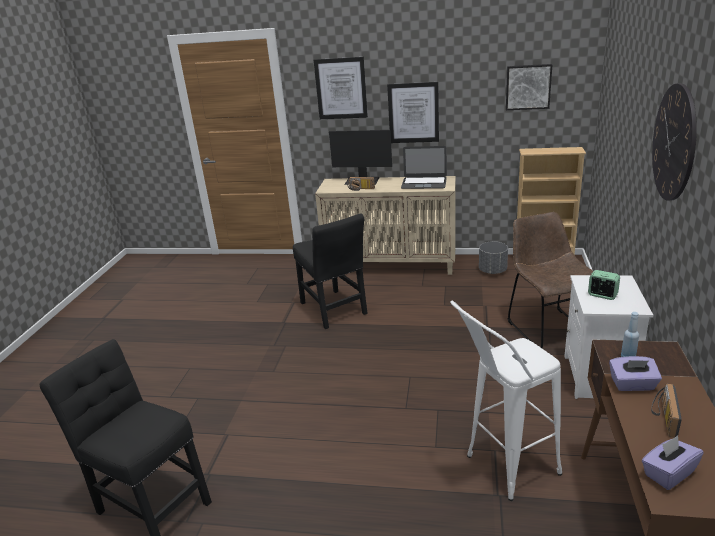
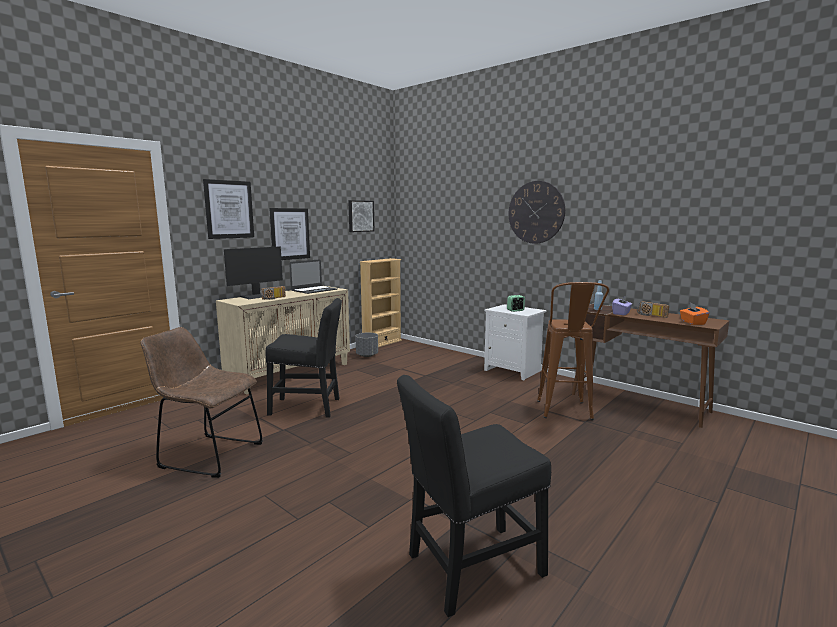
camera: 60 degrees left, 15 degrees down
(502, 470) = (566, 414): white stool -> brown stool
(547, 327) = (451, 364): brown chair -> brown chair (207, 455)
(668, 473) = (692, 322): purple tissue box -> orange tissue box

